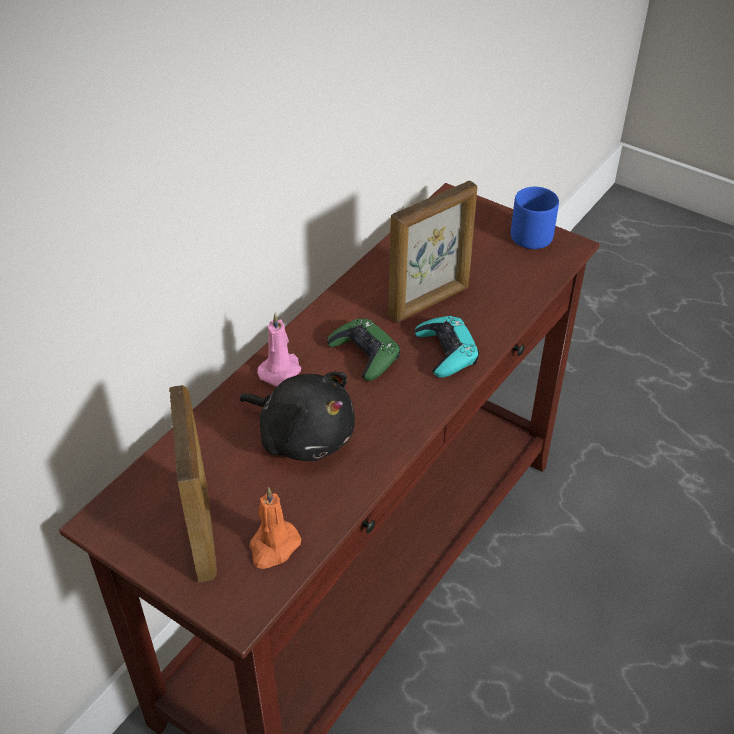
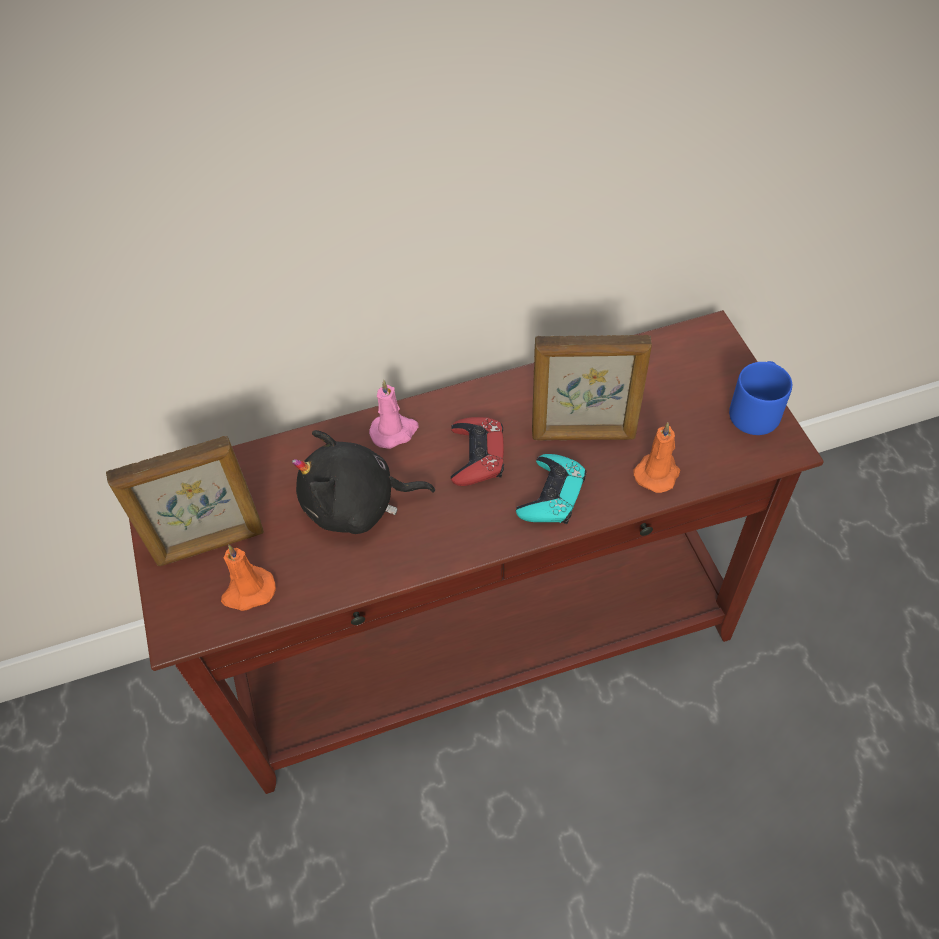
camera: 40 degrees right, 10 degrees up
(203, 533) = (210, 545): picture frame -> picture frame turned 45 degrees clockwise
(303, 435) = (357, 505): black plush toy -> black plush toy turned 105 degrees clockwise
(365, 354) = (477, 456): green game controller -> red game controller
(504, 300) = (657, 472): none -> orange candle

